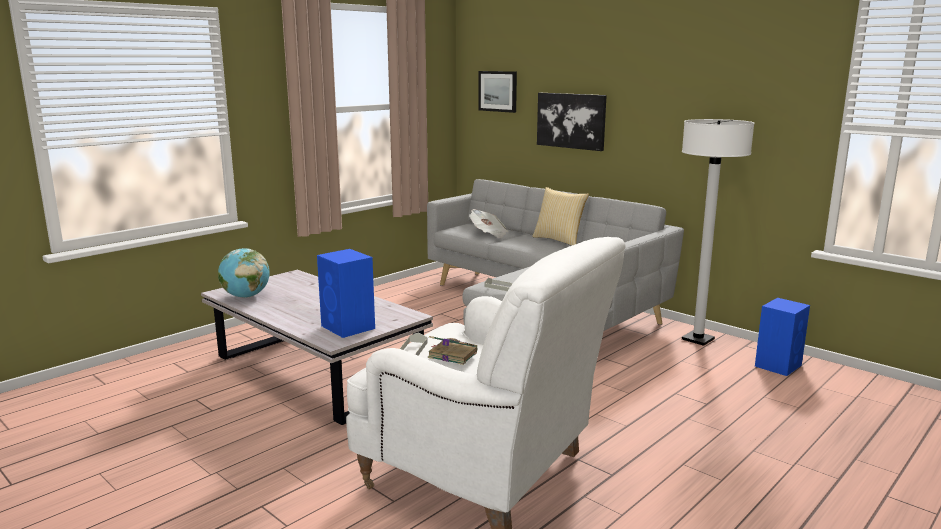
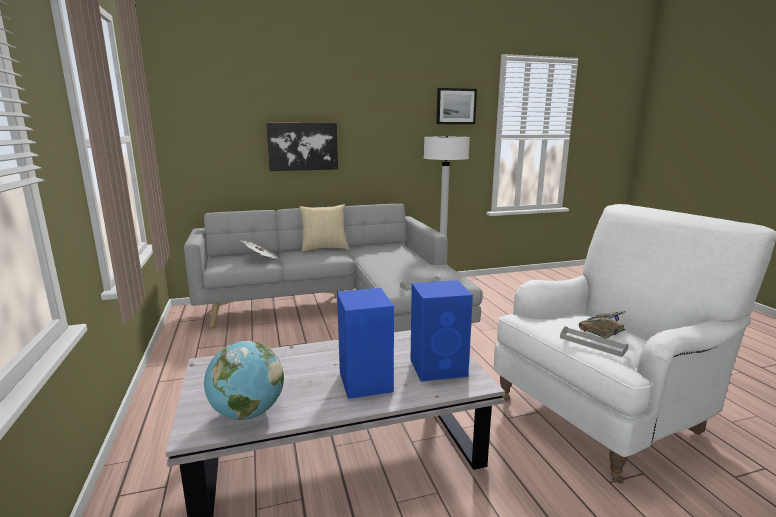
camera: 60 degrees left, 0 degrees up
(498, 91) = (210, 123): picture -> picture (456, 106)
(778, 365) = (494, 283): blue speaker -> blue speaker (365, 380)

